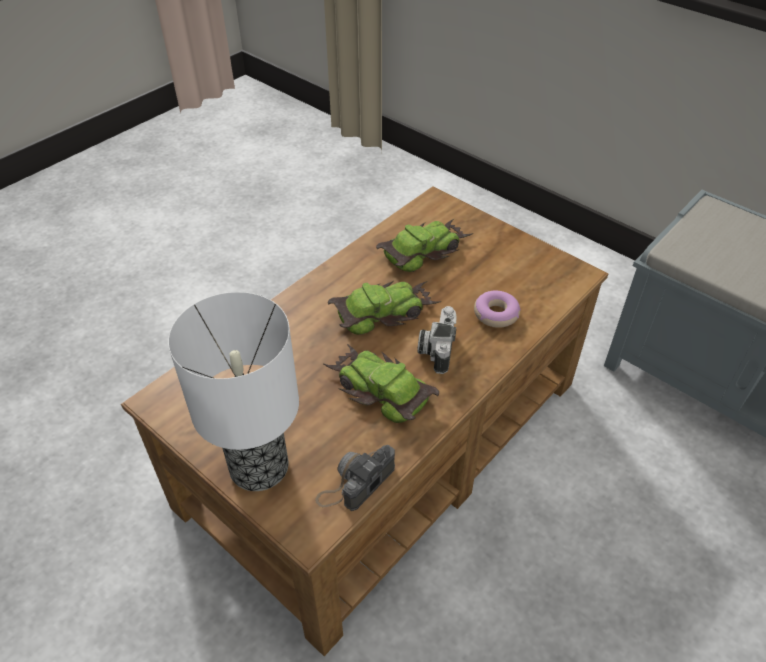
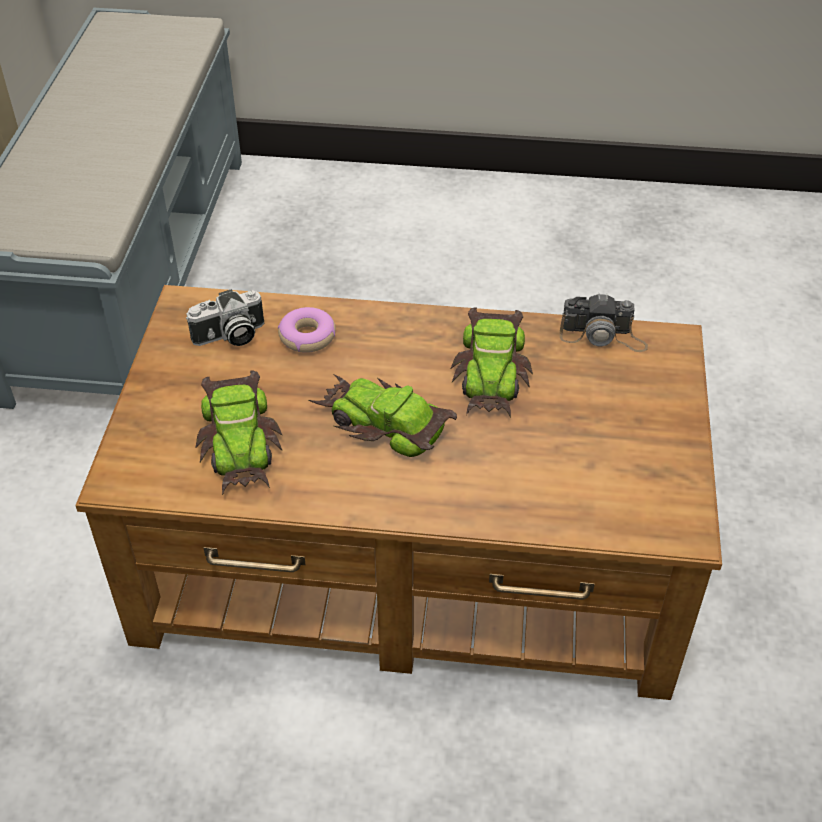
camera: 125 degrees left, 0 degrees up
(261, 466) = (658, 402): table lamp -> none
(424, 250) = (240, 441): toy car -> toy car turned 120 degrees counterclockwise
(436, 348) = (399, 357): camera -> camera (230, 337)

